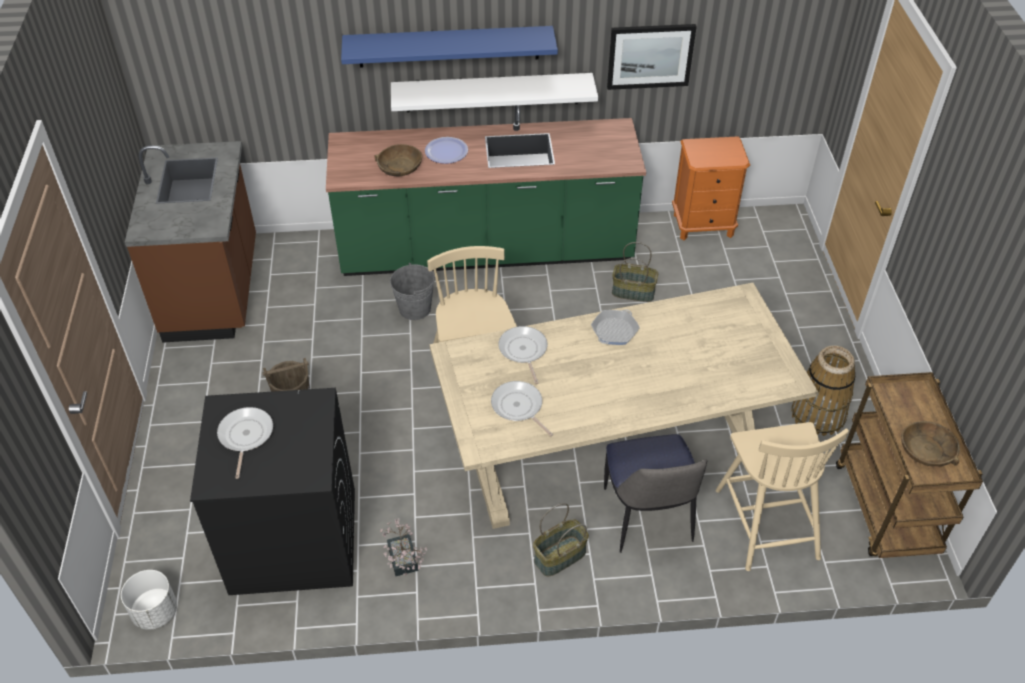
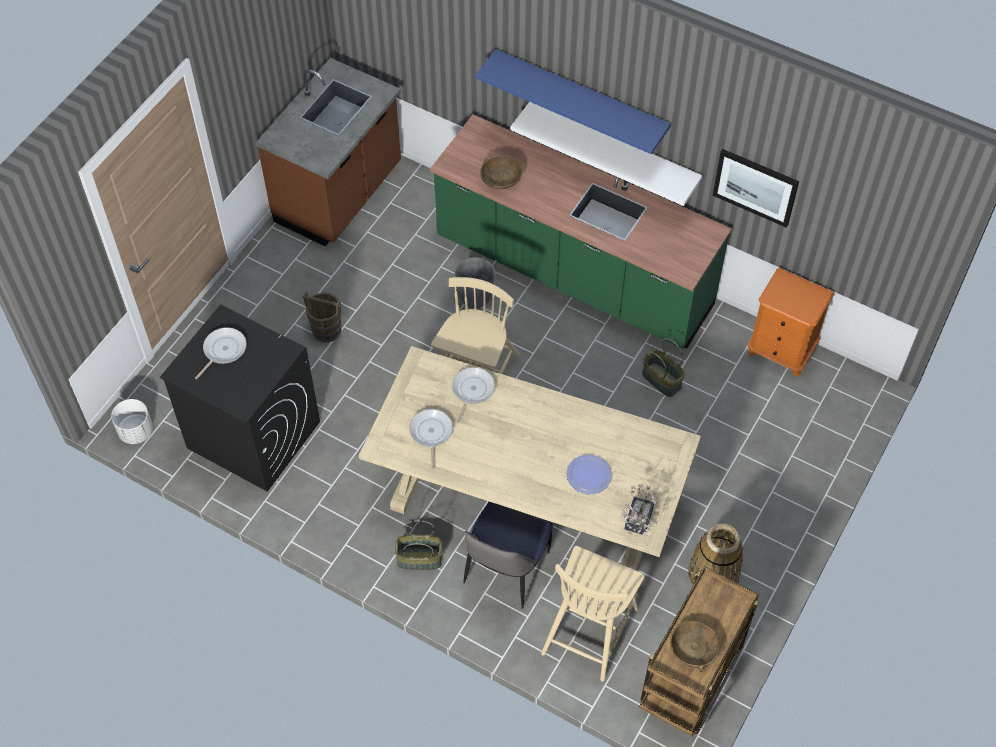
camera: 35 degrees right, 10 degrees up
(403, 563) = (312, 496): potted plant -> potted plant (637, 522)
(446, 151) = (549, 181): plate -> plate (588, 475)
(614, 331) = (553, 414): frying pan -> none

